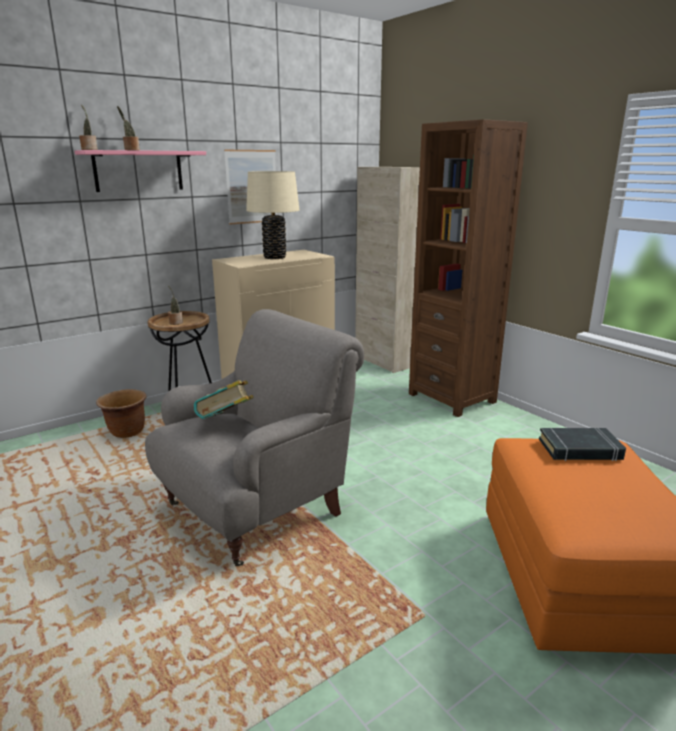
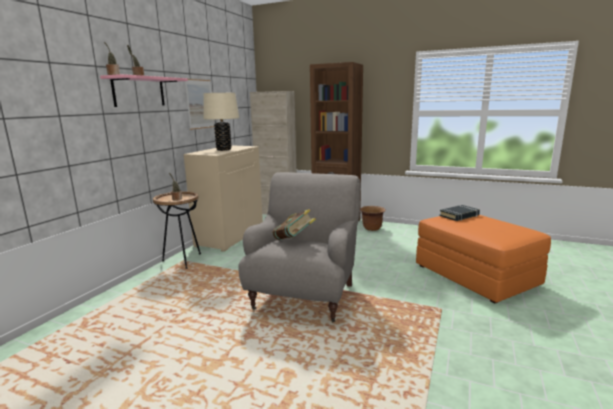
camera: 30 degrees left, 5 degrees down
(127, 432) = (159, 285): brown planter -> brown planter (372, 228)

